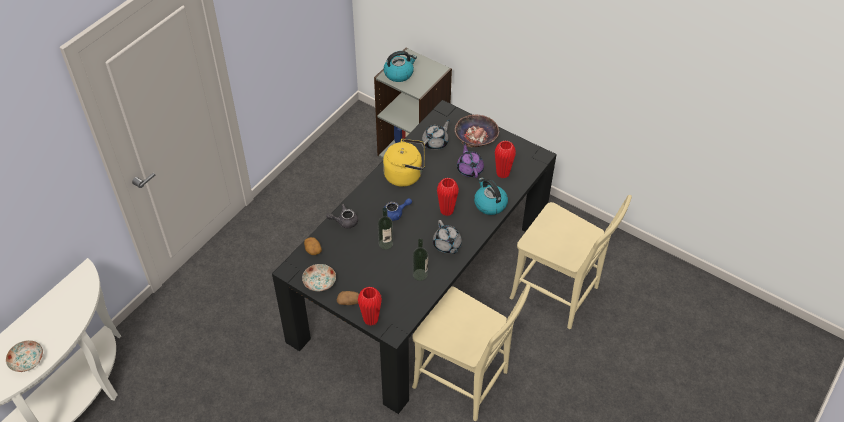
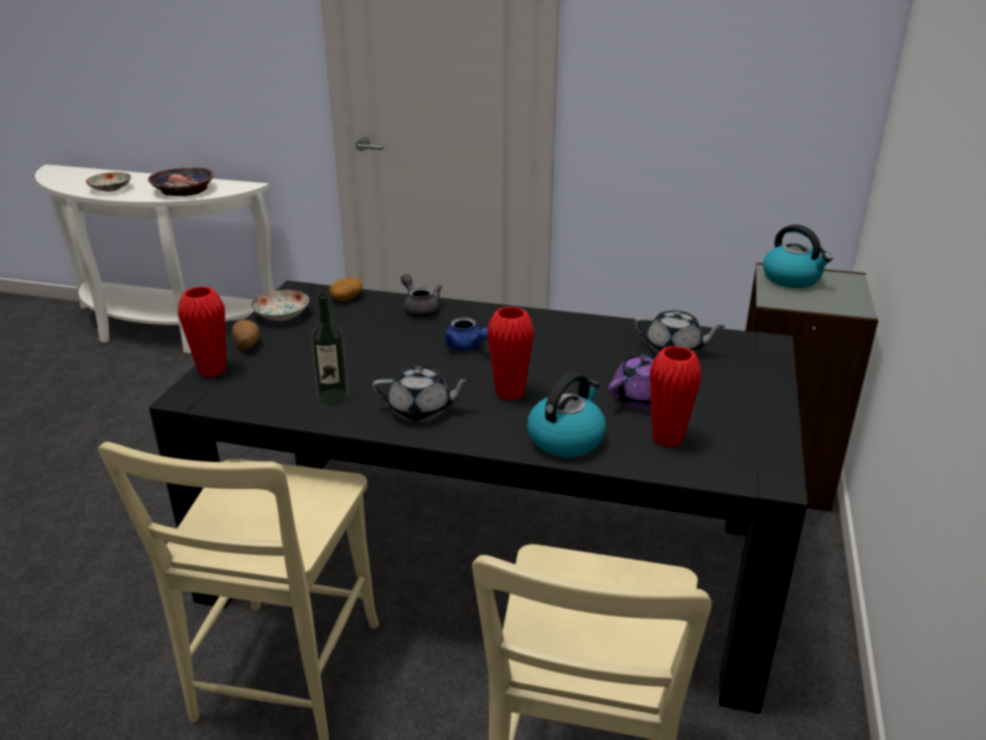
camera: 70 degrees right, 20 degrees down
(386, 243) = (391, 351): bottle -> none
(405, 175) = (566, 338): yellow kettle -> none
(447, 245) = (421, 410): grey teapot -> grey teapot turned 135 degrees counterclockwise
(476, 136) = (739, 388): bowl -> bowl (184, 190)

